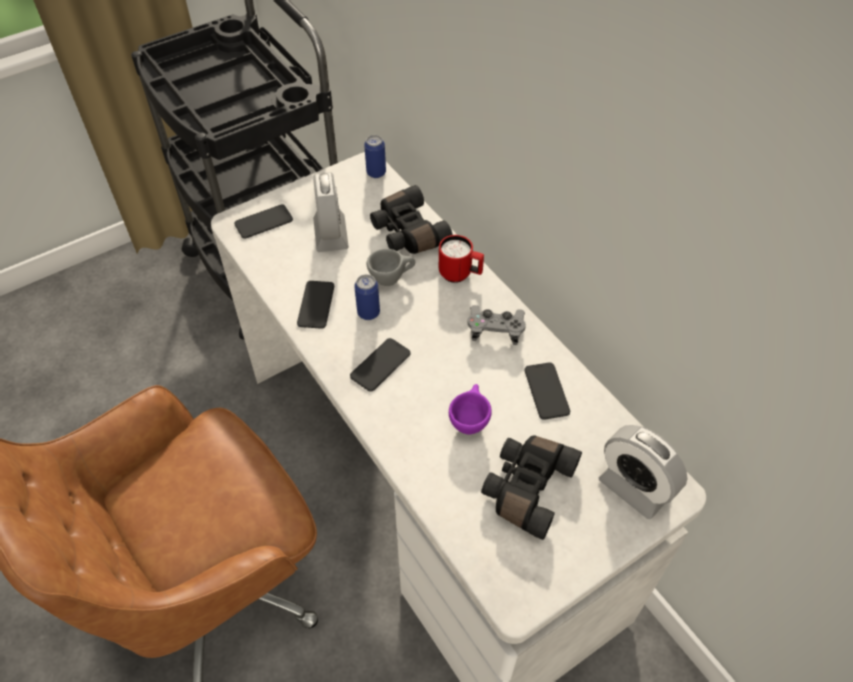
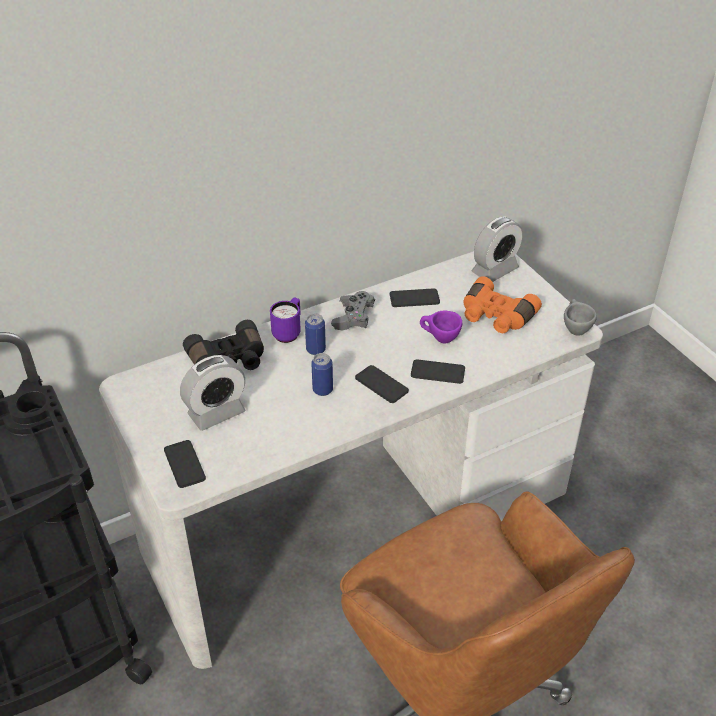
camera: 85 degrees left, 10 degrees down
(316, 305) = (307, 424): phone -> phone (437, 372)
(330, 234) = (216, 413): alarm clock -> alarm clock turned 150 degrees clockwise
(376, 173) = (137, 378): can -> can (315, 350)
(391, 279) = (285, 374): grey cup -> grey cup (574, 329)
(460, 275) = (288, 332): red mug -> purple mug
(526, 487) = (495, 317): black binoculars -> orange binoculars

